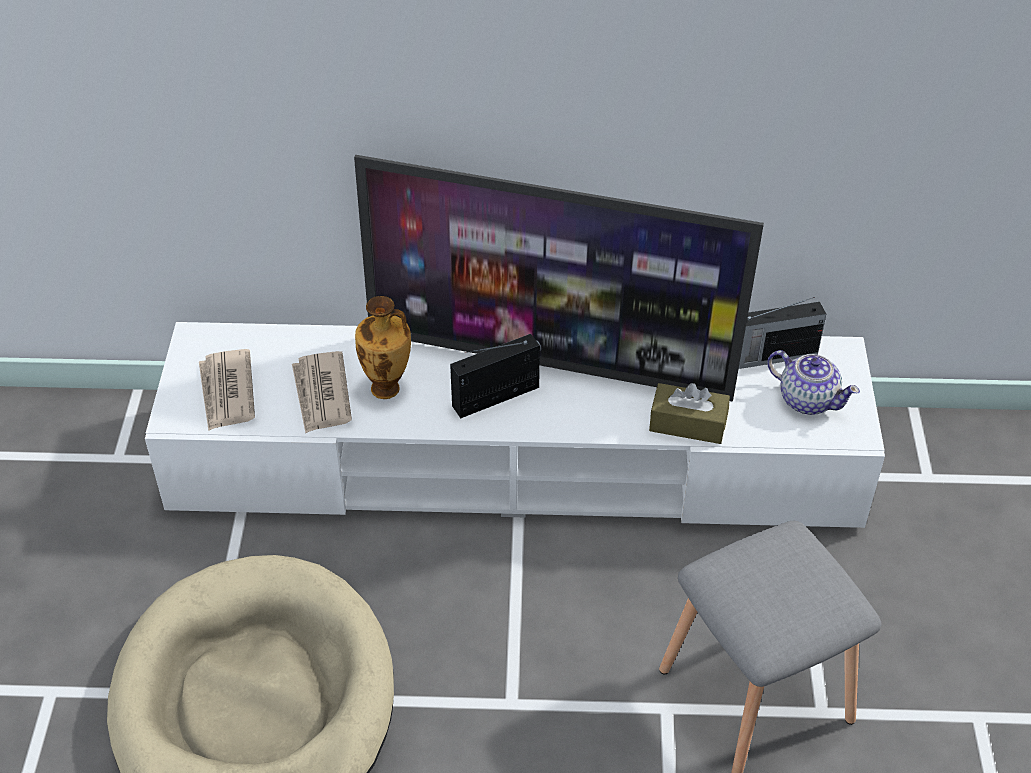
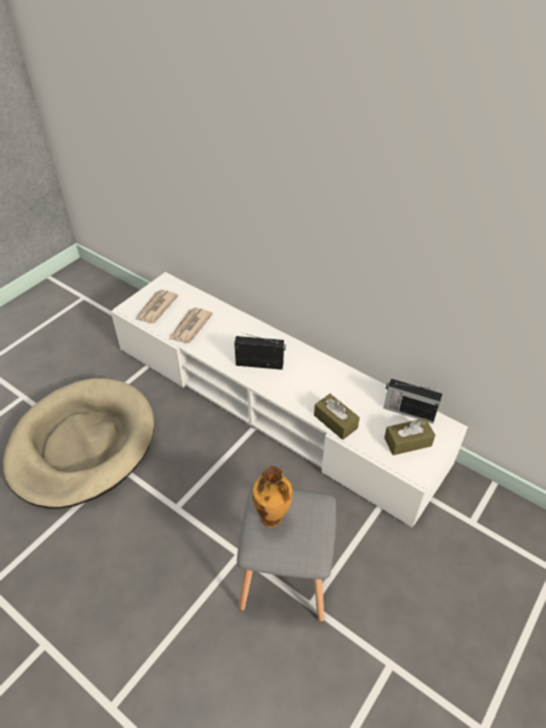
camera: 35 degrees right, 0 degrees up
(387, 389) = (218, 338): vase -> vase (272, 519)
(550, 362) = (298, 361): television -> none
(807, 399) = (407, 442): teapot -> brown tissue box

